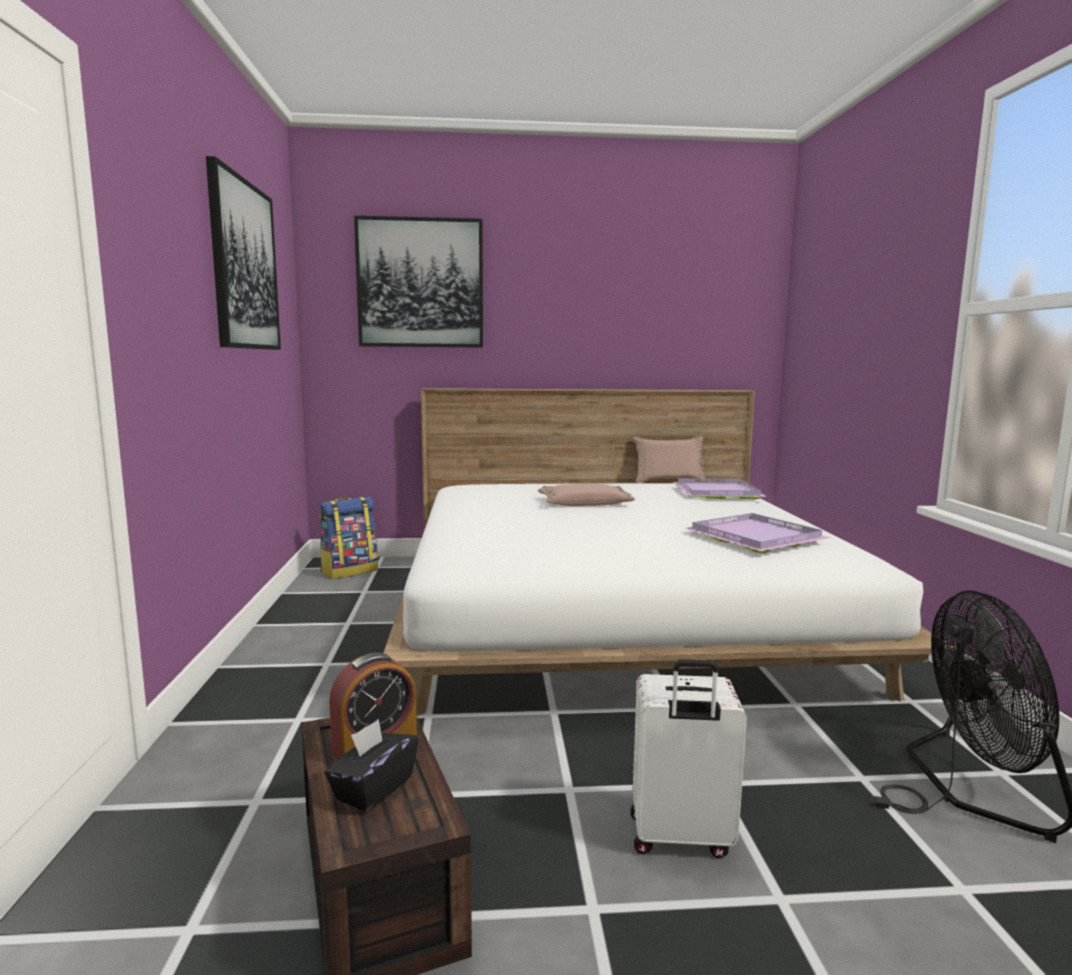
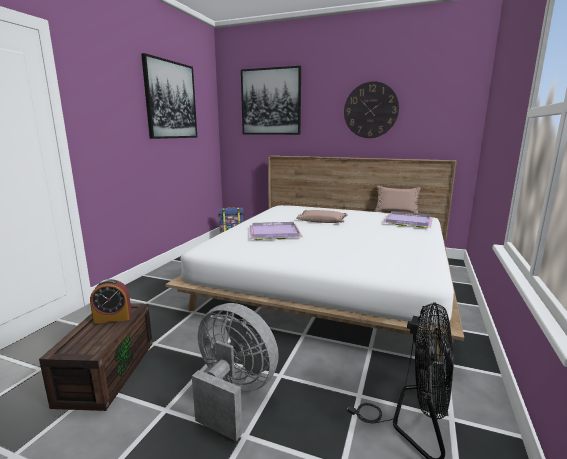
camera: 25 degrees right, 5 degrees up
(373, 788) = (91, 334): black tissue box -> none
(612, 306) = (370, 110): none -> wall clock
(680, 838) = (233, 394): white suitcase -> grey fan
(755, 538) = (378, 251): purple tray -> purple tray (273, 233)

